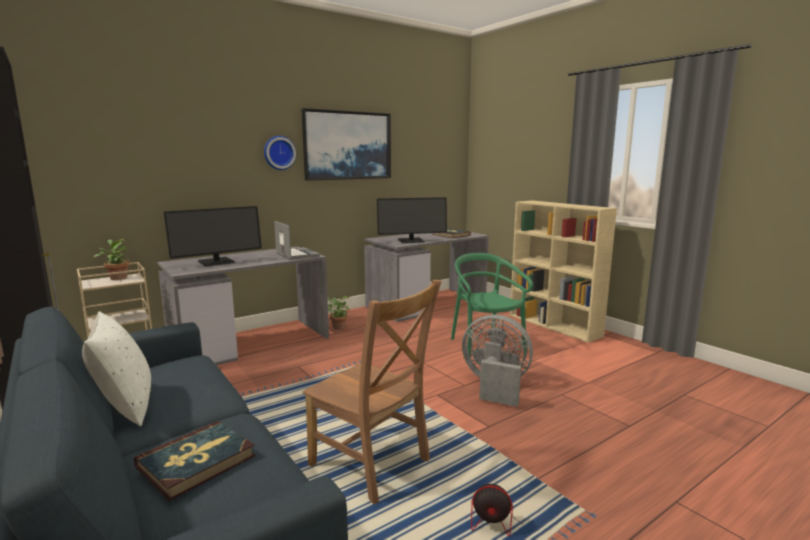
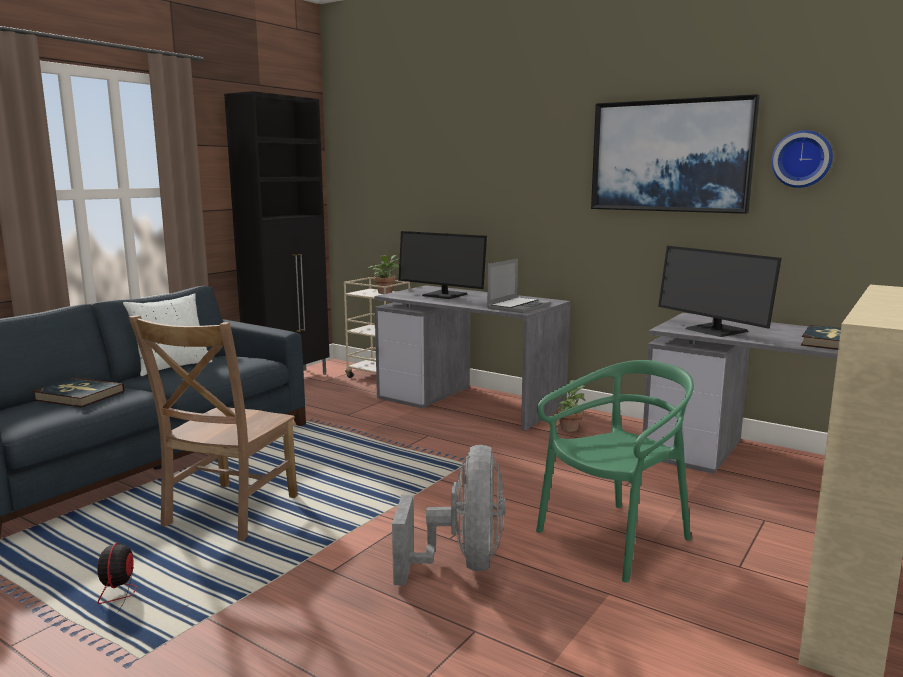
camera: 70 degrees right, 0 degrees up
(279, 153) = (562, 169): wall clock -> wall clock (802, 159)

